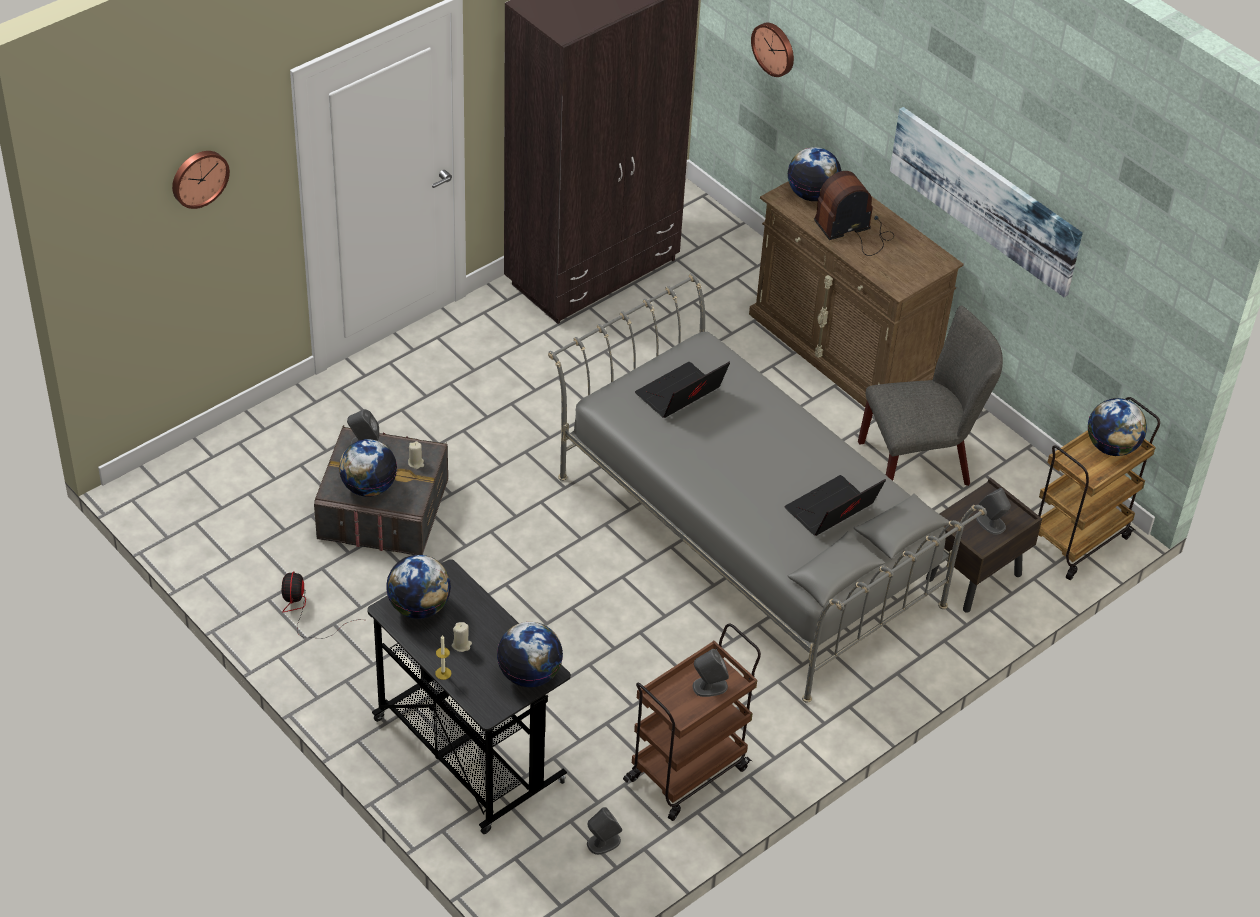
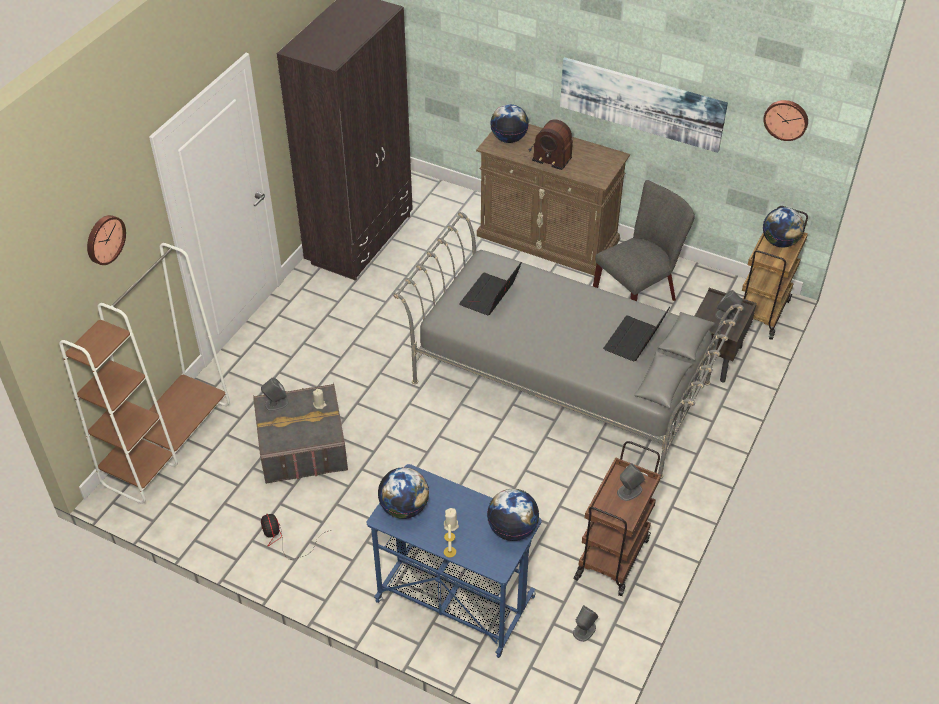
camera: 20 degrees left, 0 degrees up
(226, 454) = (168, 445): none -> brown clothes rack
(368, 487) = (295, 433): globe -> none
(468, 751) = (454, 599): black desk -> blue desk
(774, 48) = (449, 48): wall clock -> wall clock (786, 119)
(855, 231) = (550, 153): radio -> radio turned 105 degrees counterclockwise

